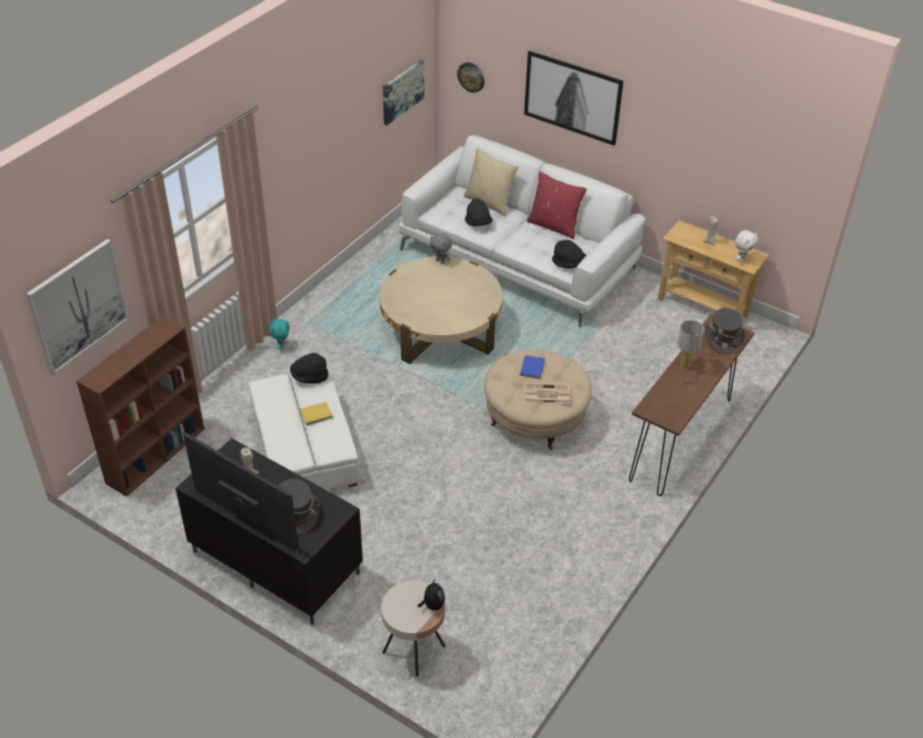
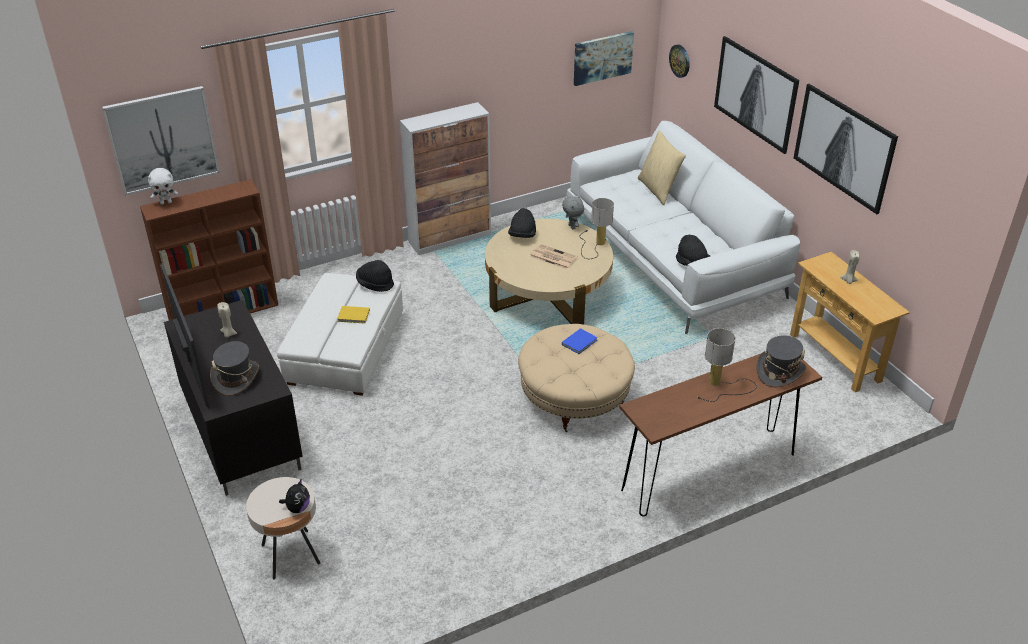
camera: 30 degrees right, 5 degrees down
(281, 346) = (396, 262): turquoise plush toy -> none
(313, 305) = (450, 238): none -> cabinet
(473, 272) = (595, 244): none -> table lamp
(478, 223) = (631, 203): black hat -> black hat (522, 235)
(546, 394) = (573, 370): newspaper -> newspaper (552, 257)
(554, 226) = (706, 226): red pillow -> none
(682, 131) = (844, 147): none -> picture
(742, 259) = (872, 307): white plush toy -> white plush toy (166, 202)

